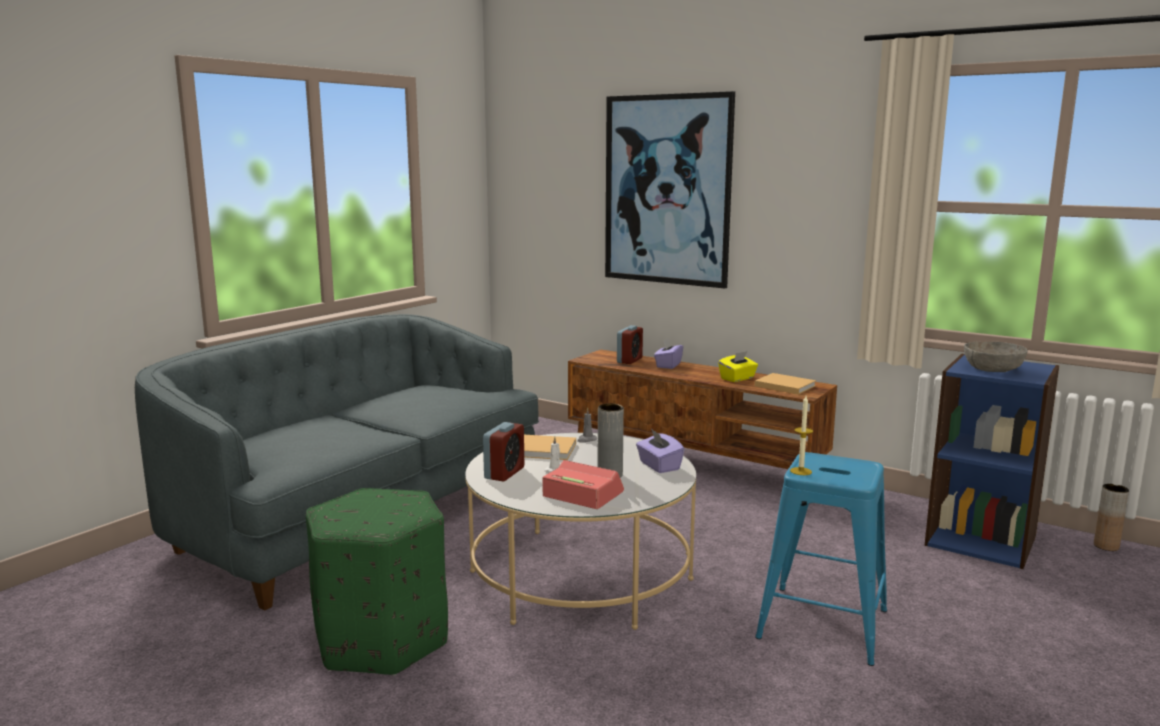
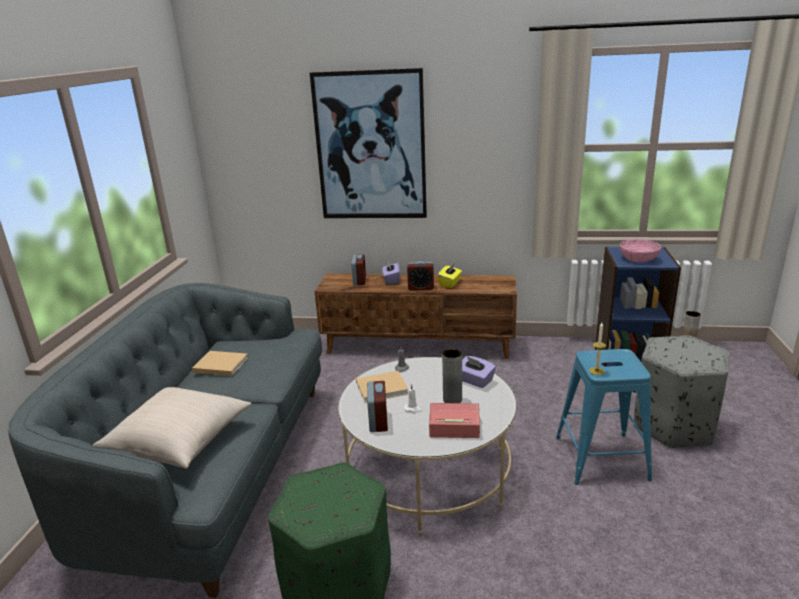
camera: 25 degrees left, 10 degrees up
(295, 440) = (179, 441): none -> beige pillow
(695, 376) = (421, 288): none -> alarm clock
(783, 385) = (485, 284): beige book -> beige book (219, 365)
(978, 622) = (674, 425): none -> grey ottoman
(992, 369) = (638, 259): grey bowl -> pink bowl

